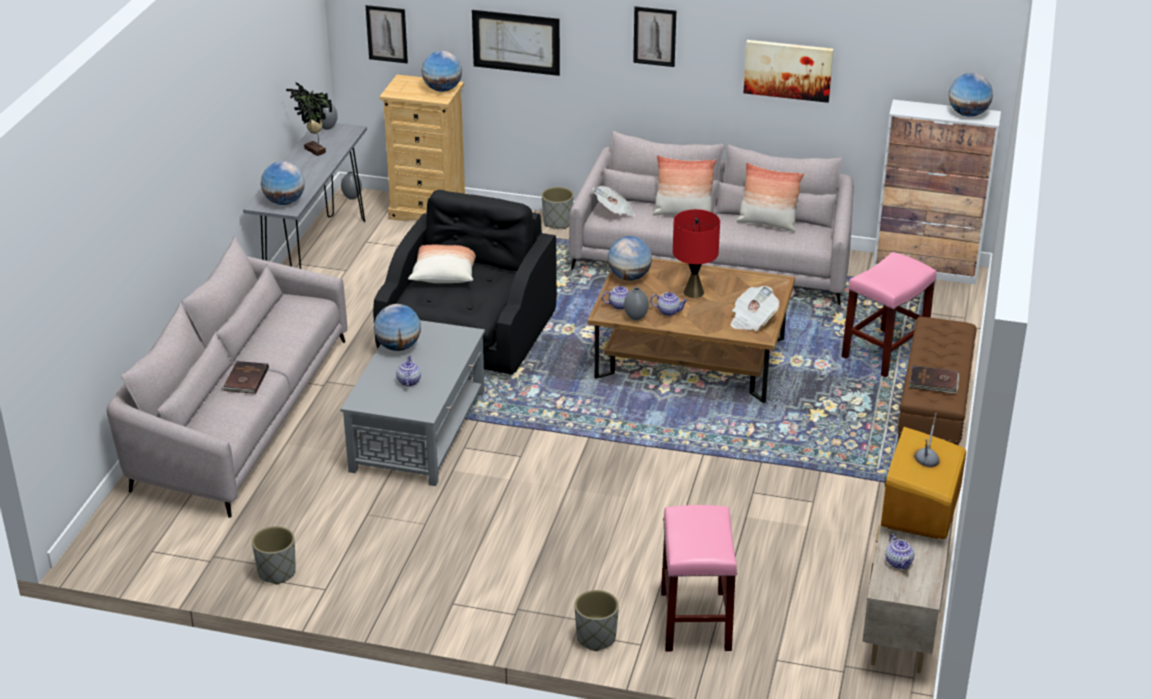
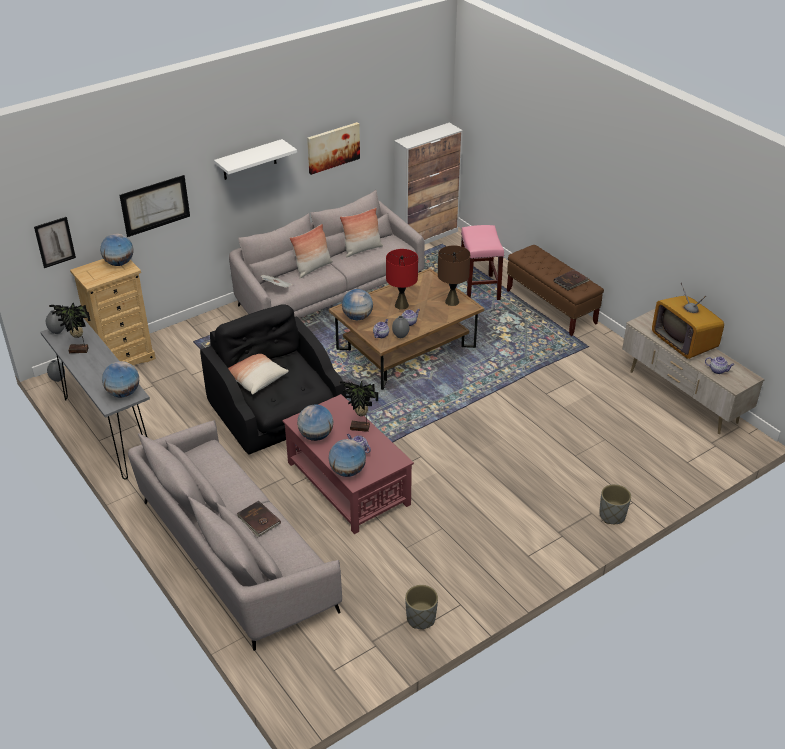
camera: 50 degrees left, 5 degrees up
(419, 430) = (348, 482): grey coffee table -> red coffee table
(443, 366) = (360, 429): none -> potted plant
(558, 223) = (211, 319): grey planter -> none
(654, 36) = (249, 160): picture -> white shelf
(694, 620) = (631, 472): pink stool -> none
(752, 320) = (452, 302): newspaper -> brown table lamp
(967, 114) = (439, 131): globe -> globe (347, 471)

